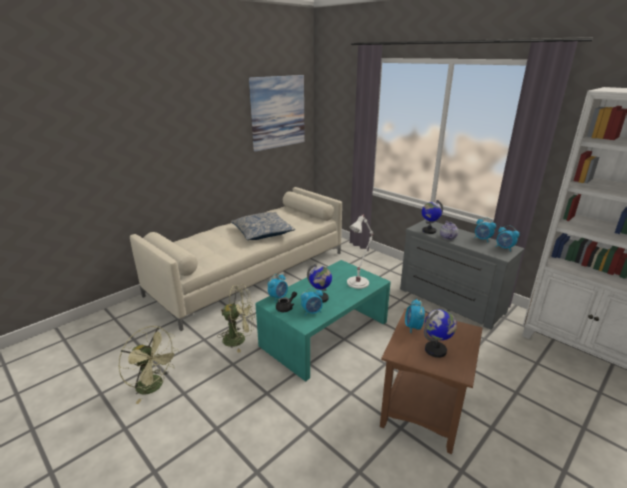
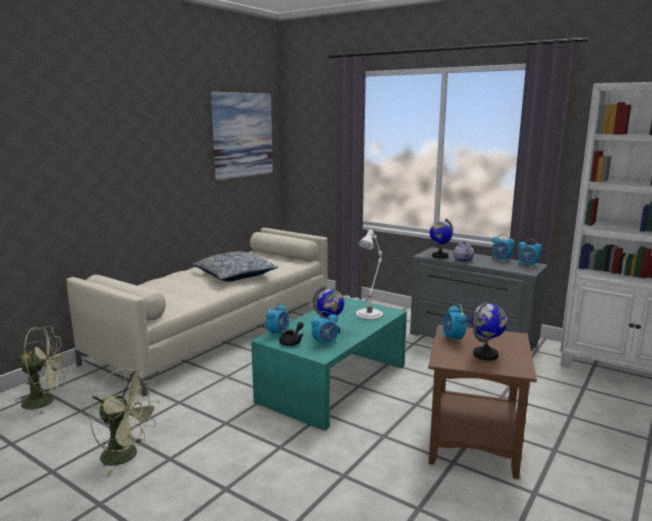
camera: 10 degrees left, 10 degrees down
(239, 339) = (226, 397): green fan -> green fan (46, 401)

